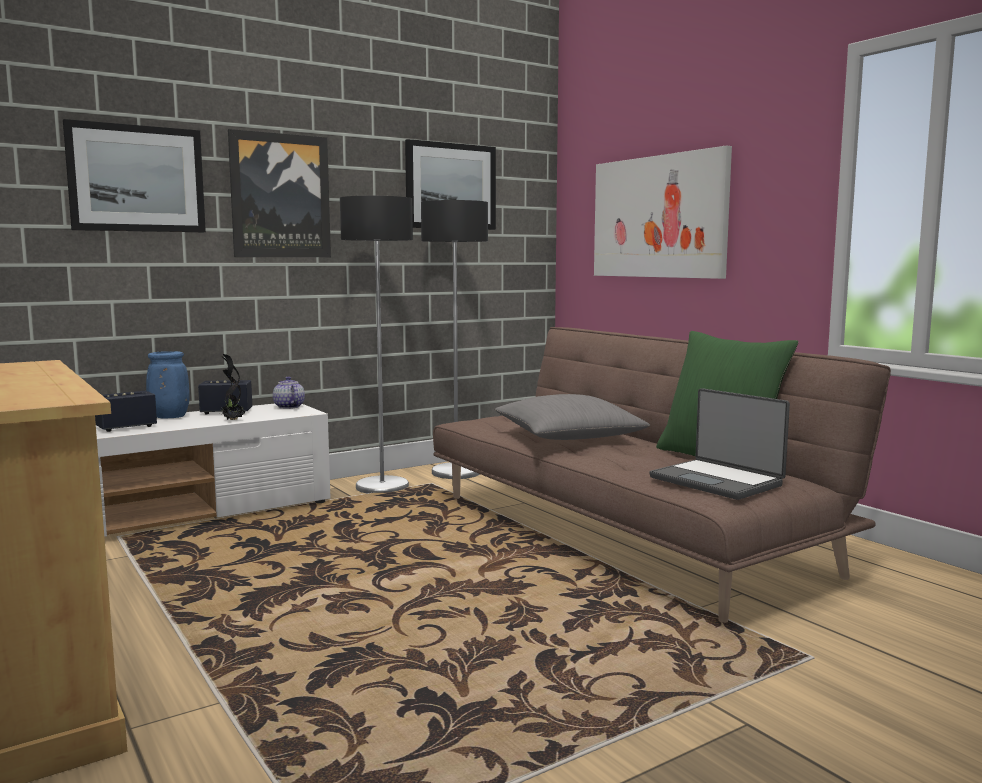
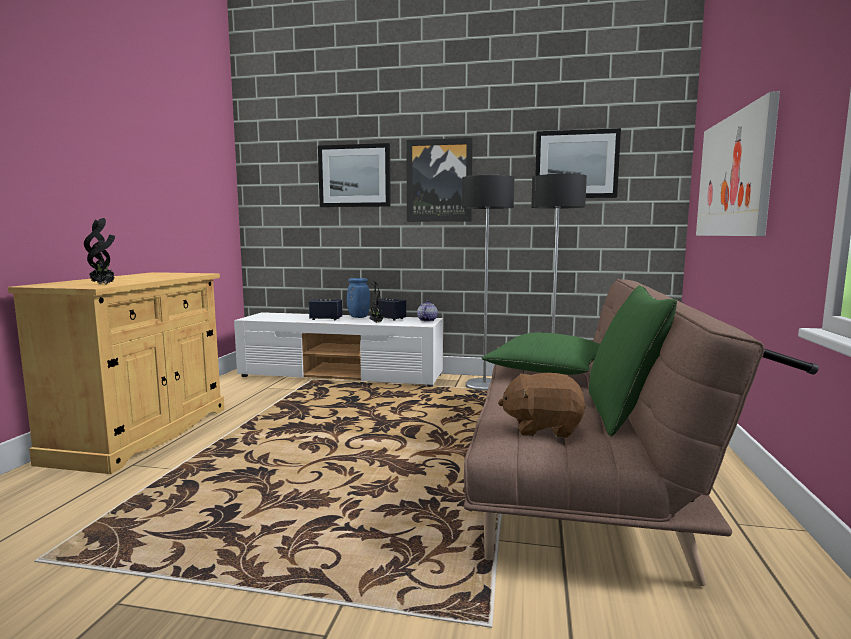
camera: 45 degrees right, 0 degrees up
(58, 395) = (104, 284): none -> potted plant
(568, 437) = (546, 370): grey pillow -> green pillow
(717, 481) = (542, 428): laptop -> brown plush toy

